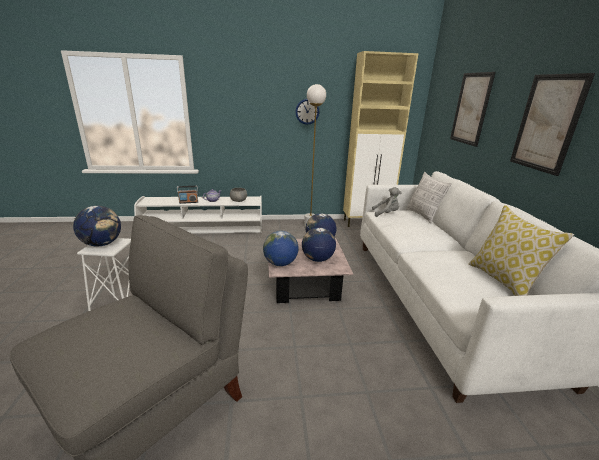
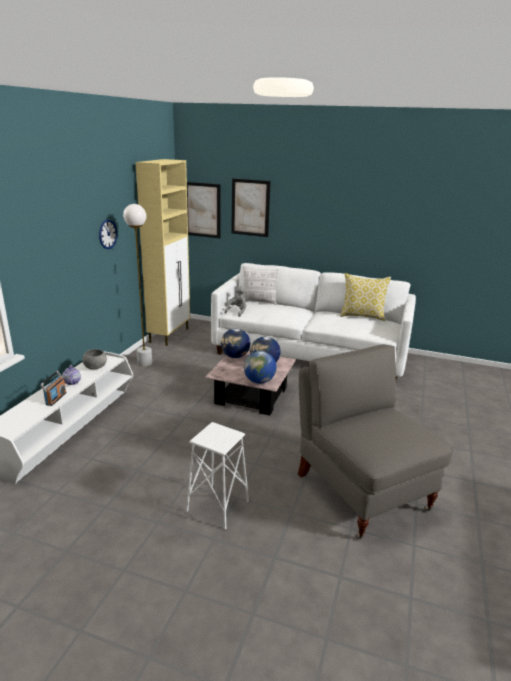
camera: 65 degrees left, 0 degrees up
(102, 244) = (213, 439): globe -> none
(547, 123) = (329, 217): picture -> picture (202, 210)

